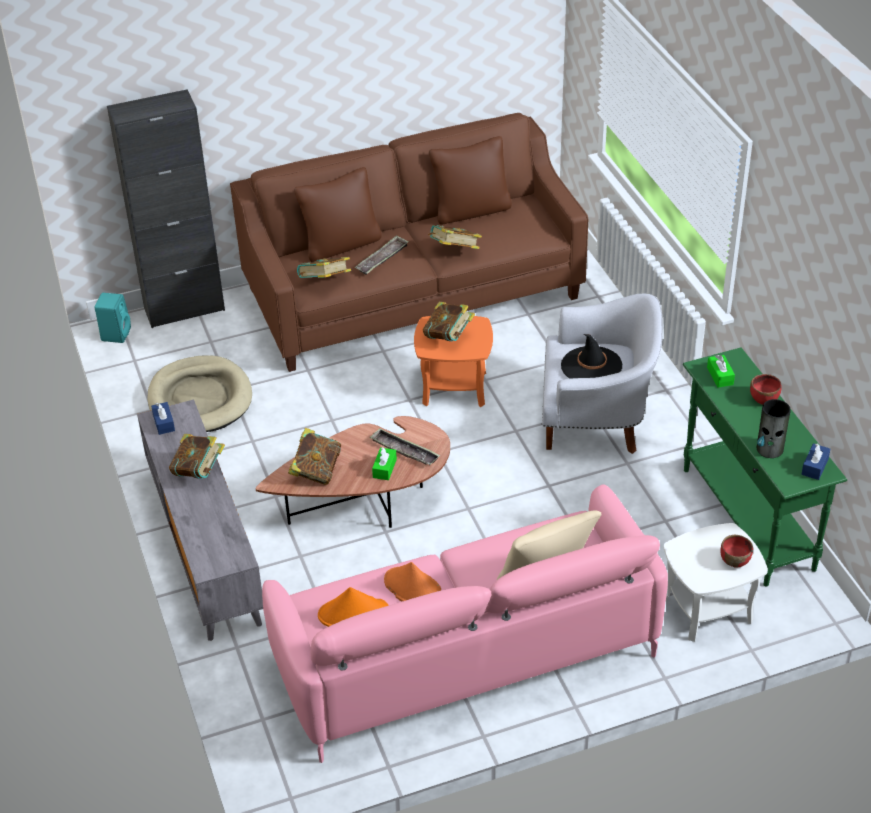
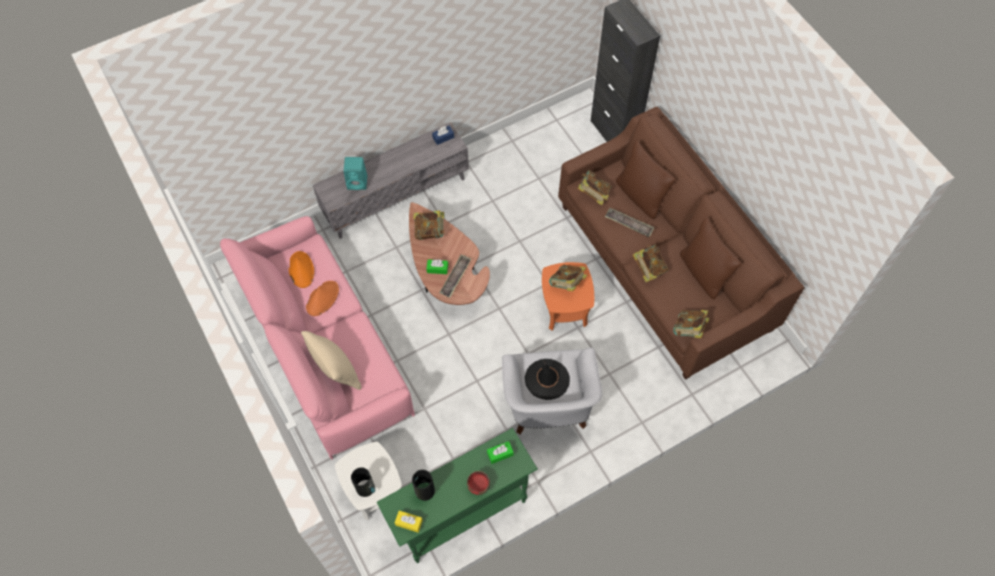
camera: 80 degrees right, 20 degrees up
(116, 333) = (580, 103): turquoise speaker -> turquoise speaker (358, 182)
(199, 471) = (403, 165): book -> book (689, 330)
(200, 399) = (526, 164): beige dog bed -> none
(734, 560) = (365, 487): red bowl -> vase
(814, 466) = (409, 522): blue tissue box -> yellow tissue box

